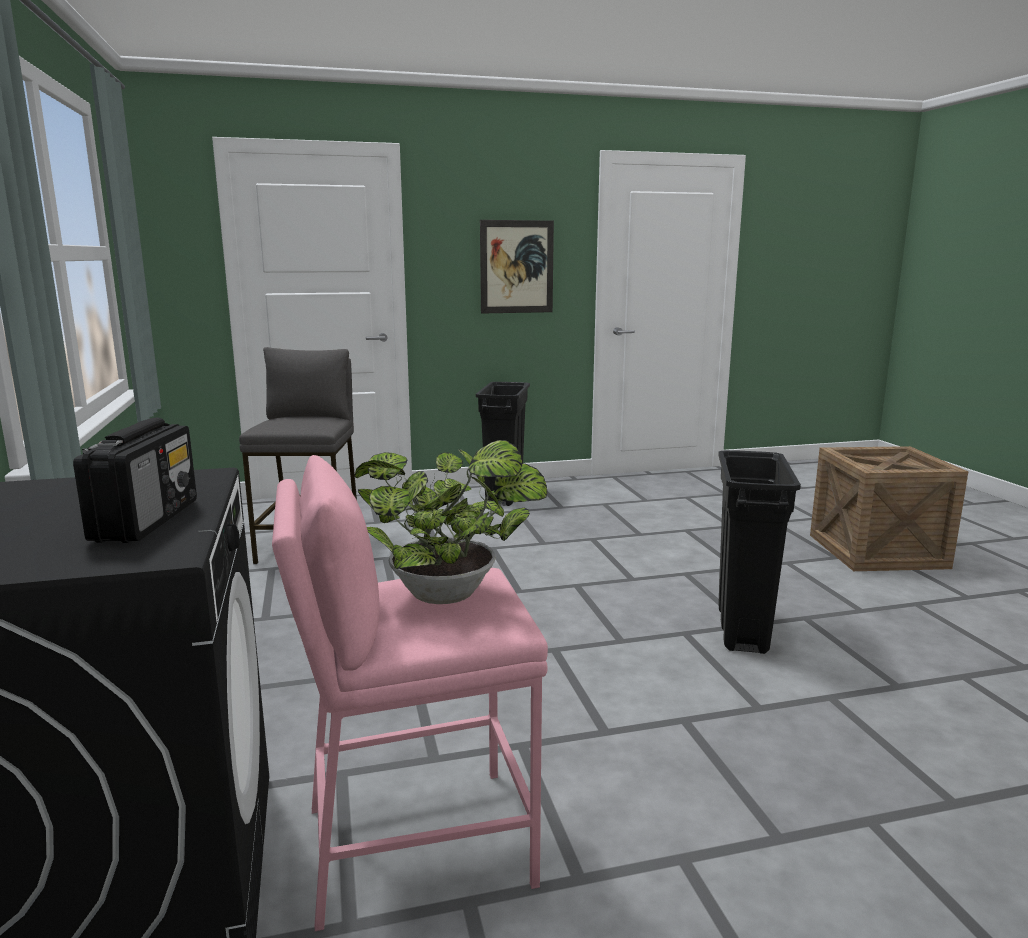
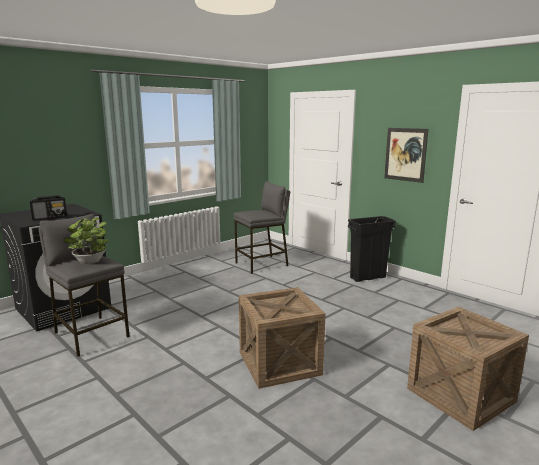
camera: 60 degrees right, 0 degrees up
(416, 843) = (91, 334): pink stool -> grey stool
(742, 630) = (279, 363): black trash can -> crate

